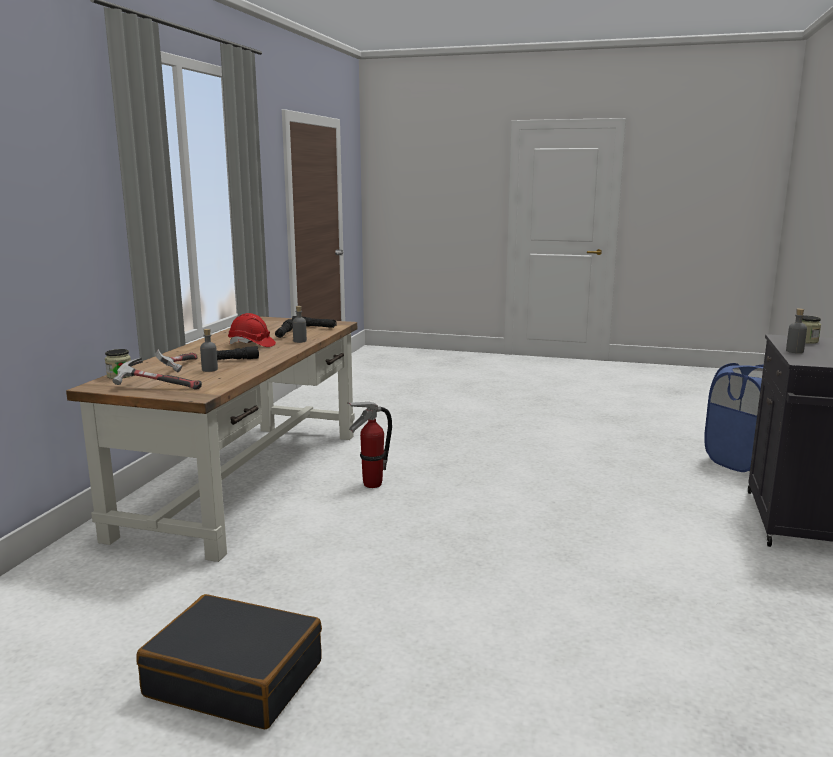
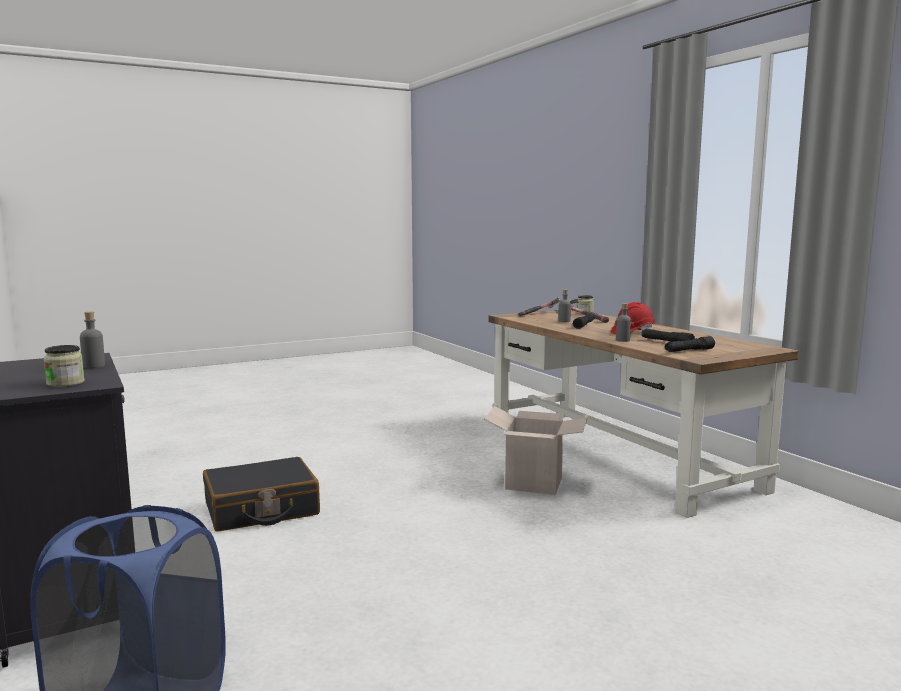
camera: 135 degrees right, 5 degrees down
(235, 678) = (389, 411): black suitcase -> black suitcase (261, 509)
(371, 484) = (534, 483): fire extinguisher -> cardboard box

